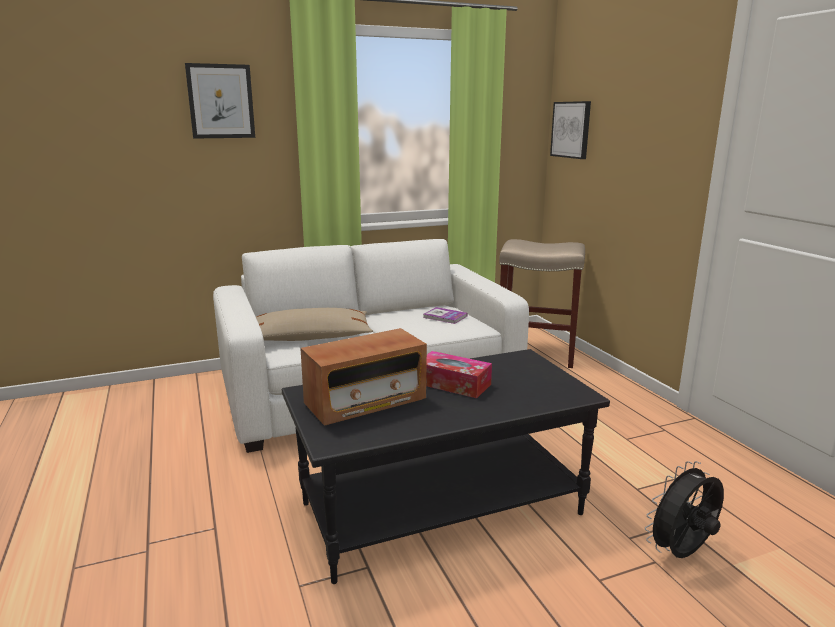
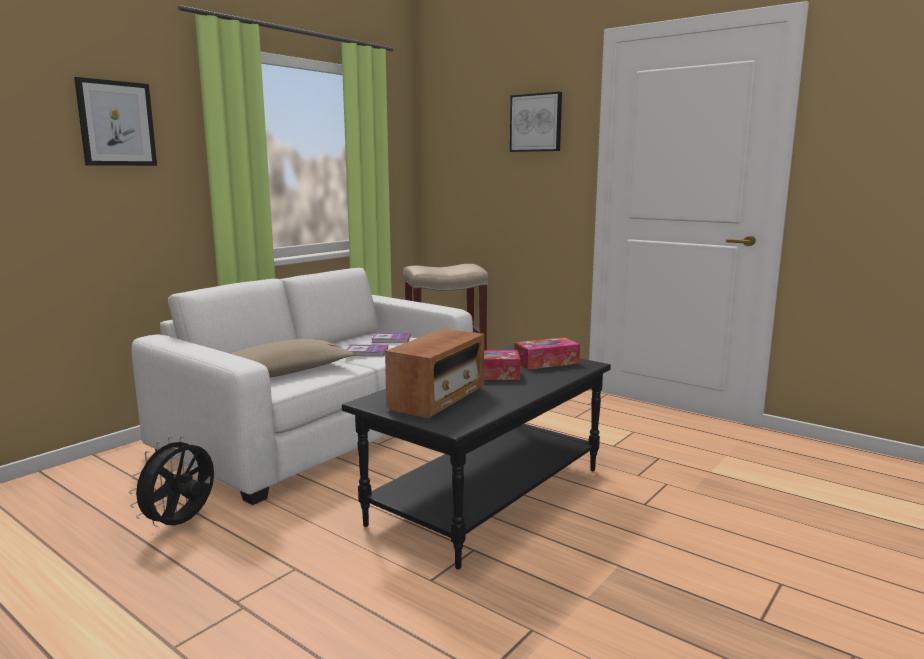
camera: 30 degrees left, 5 degrees down
(404, 328) = (366, 352): none -> book
(537, 381) = (546, 362): none -> tissue box
(571, 129) = (446, 162): picture -> picture (536, 123)
(682, 554) = (678, 474): black fan -> black fan (181, 524)

